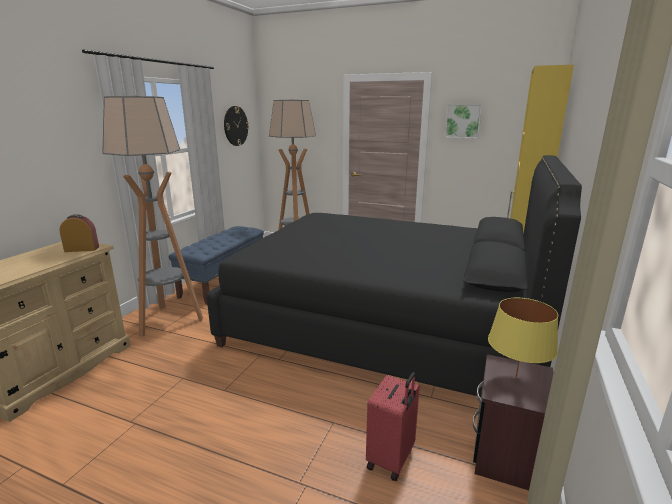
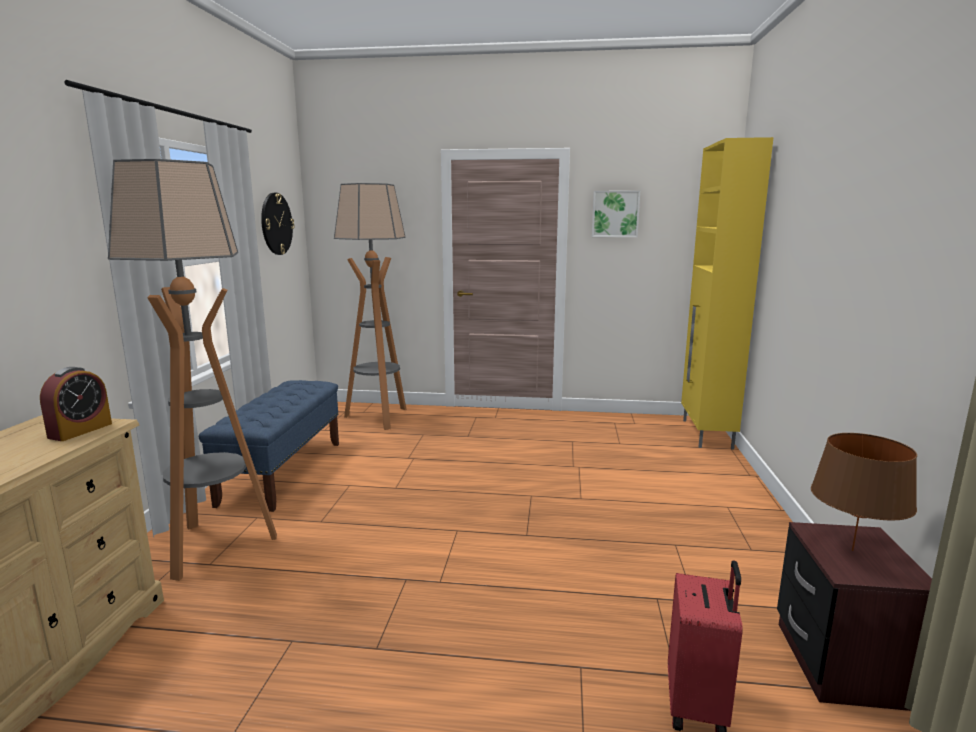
camera: 15 degrees left, 5 degrees down
(82, 249) = (80, 430): alarm clock -> alarm clock turned 135 degrees clockwise
(384, 325) = (569, 507): black bed -> none
(515, 379) = (852, 550): yellow table lamp -> brown table lamp

